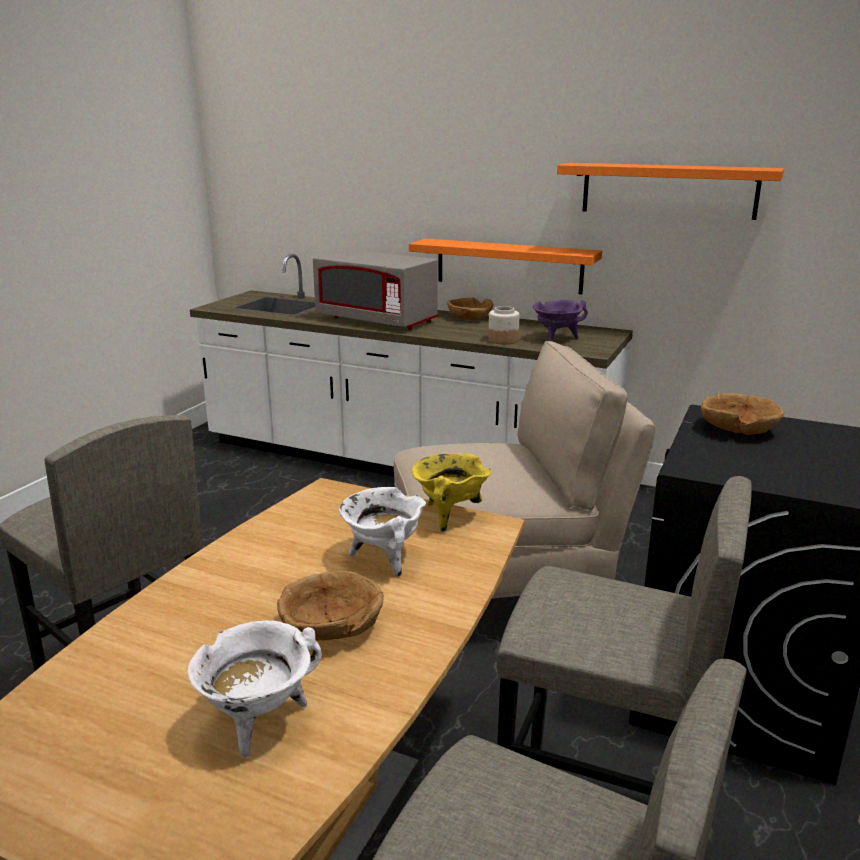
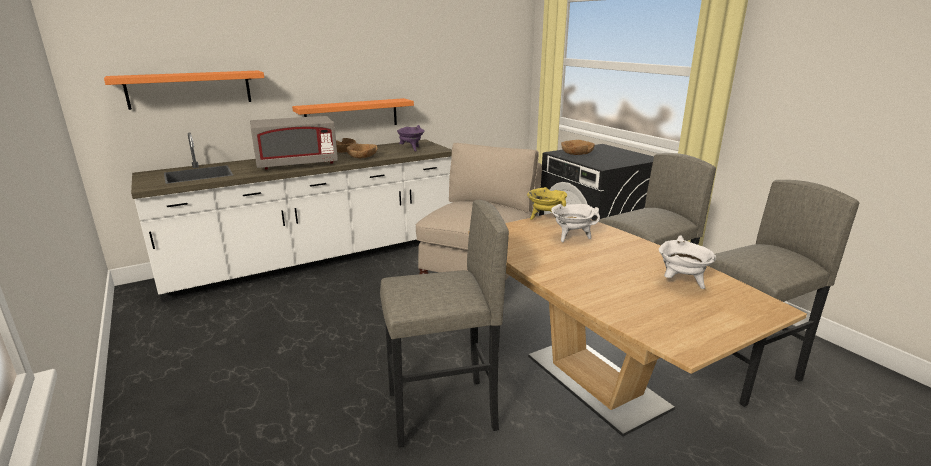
camera: 55 degrees left, 0 degrees up
(330, 627) = (621, 258): brown bowl -> brown bowl (362, 157)
(502, 340) = (392, 155): jar -> none
(668, 190) = (432, 62): orange shelf -> orange shelf (190, 89)

